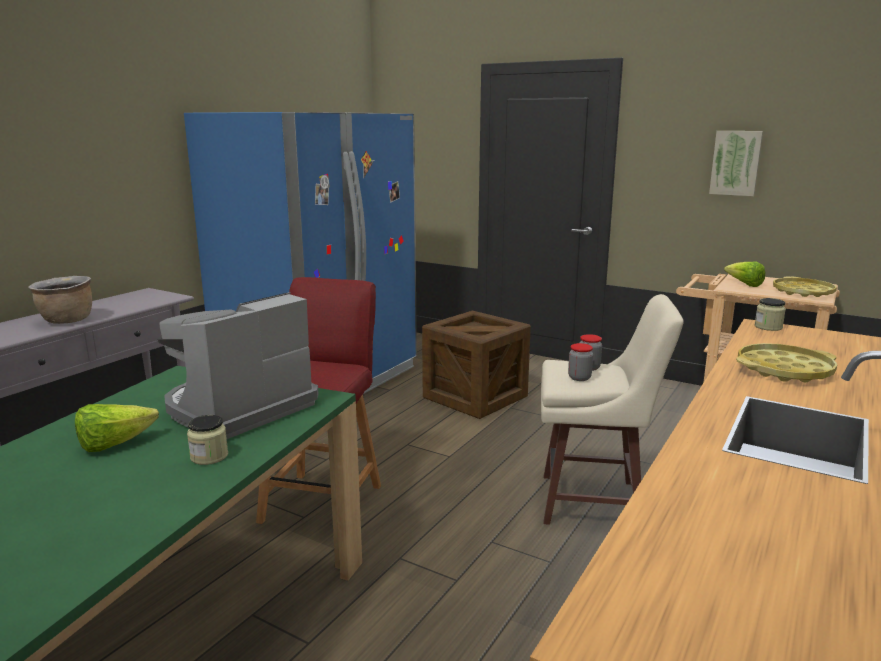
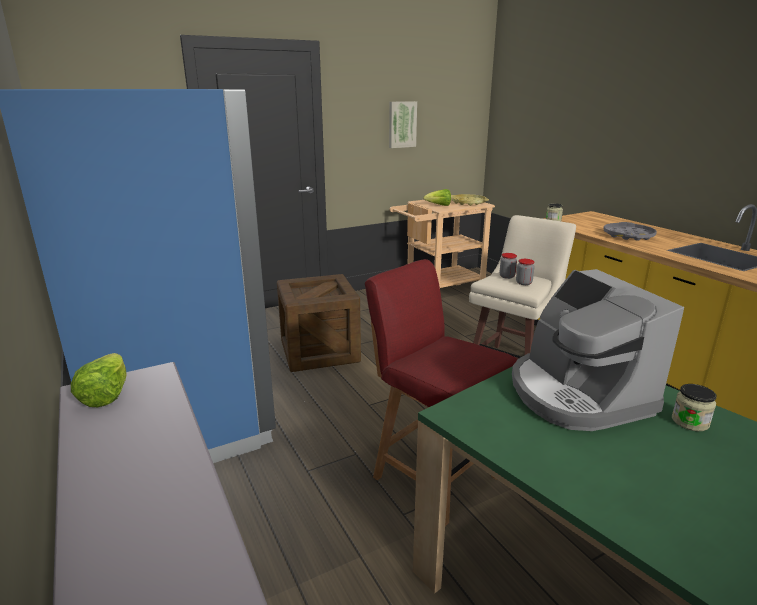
camera: 60 degrees left, 5 degrees up
(67, 321) = (167, 470): brown cooking pot -> none
(114, 445) = (657, 472): lettuce -> lettuce (106, 395)
(784, 370) = (628, 235): yellow tray -> grey tray

